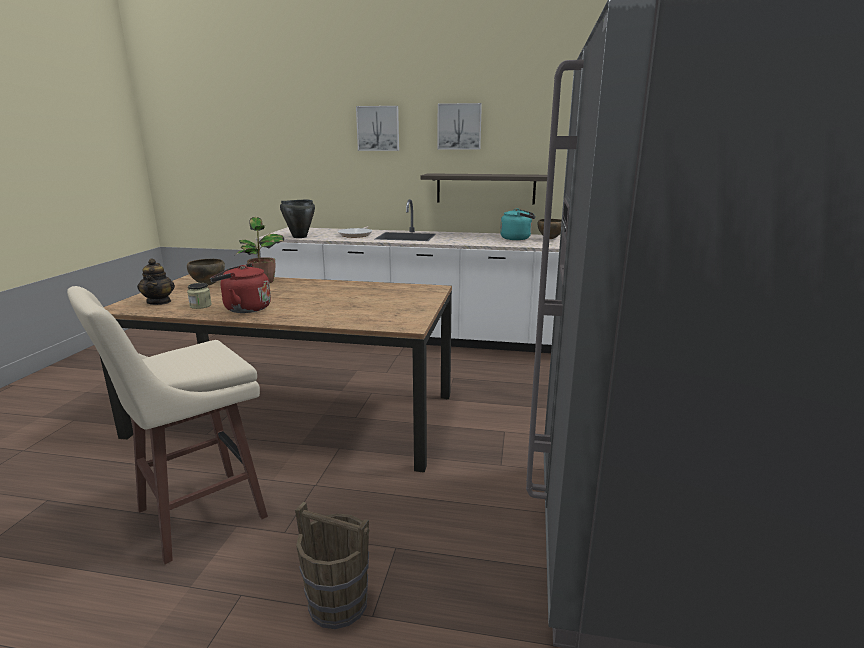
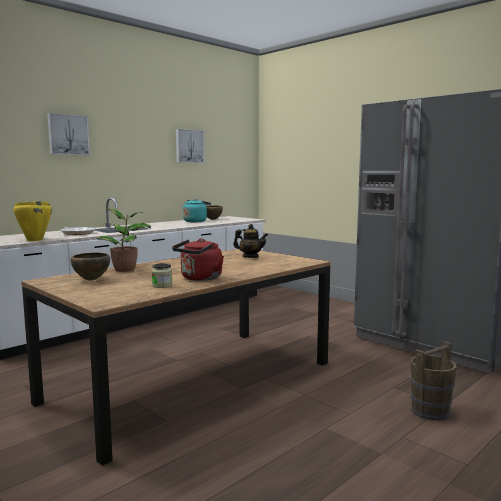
camera: 55 degrees left, 10 degrees down
(159, 302) = (116, 293): teapot -> teapot (250, 257)
(197, 515) = (296, 440): beige stool -> none
(299, 237) = (34, 240): black cooking pot -> yellow cooking pot
(459, 126) = (135, 137): picture -> picture (189, 146)
(485, 188) = (156, 186): shelf -> none

